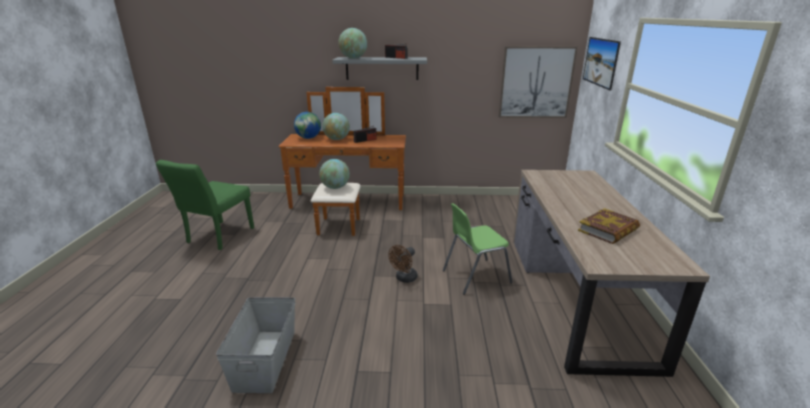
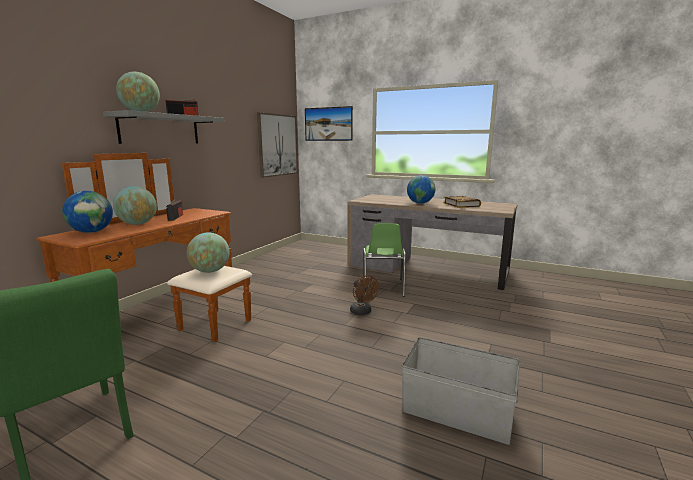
camera: 65 degrees left, 10 degrees down
(571, 204) = (420, 203): none -> globe

